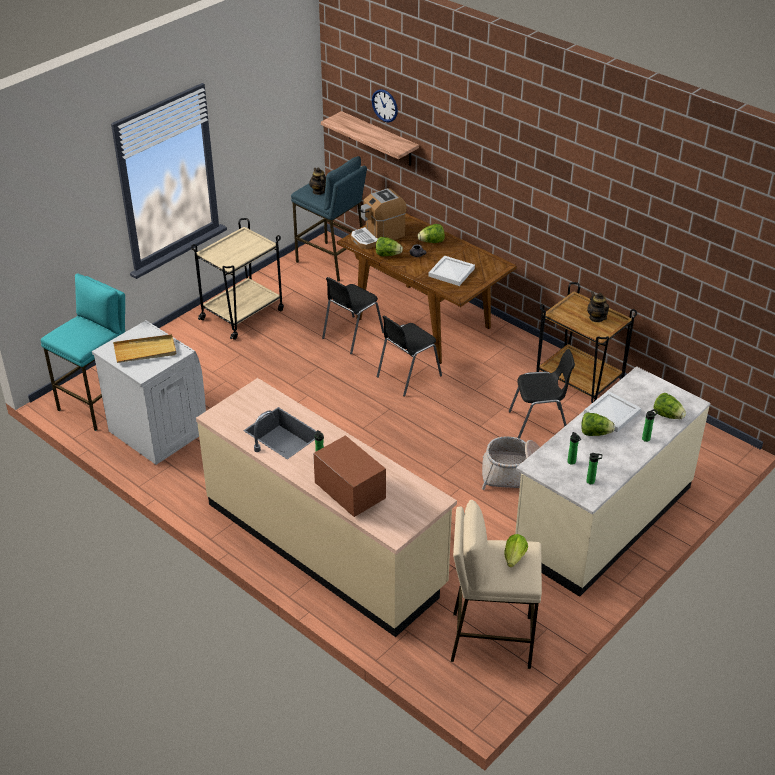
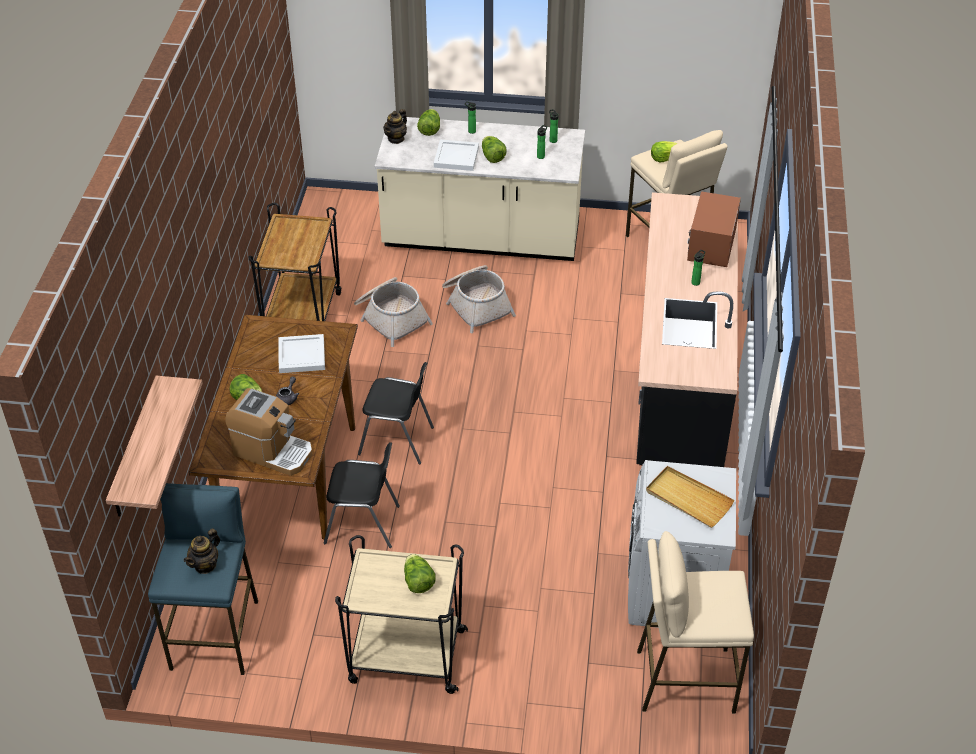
camera: 125 degrees left, 5 degrees up
(100, 403) = (684, 680): turquoise stool -> beige stool
(325, 545) = (679, 377): beige counter -> black counter
(385, 105) = (127, 396): wall clock -> none
(388, 255) = (307, 422): lettuce -> lettuce (418, 581)
(539, 424) = (390, 317): black chair -> basket
(596, 318) = (289, 236): teapot -> teapot (396, 139)

